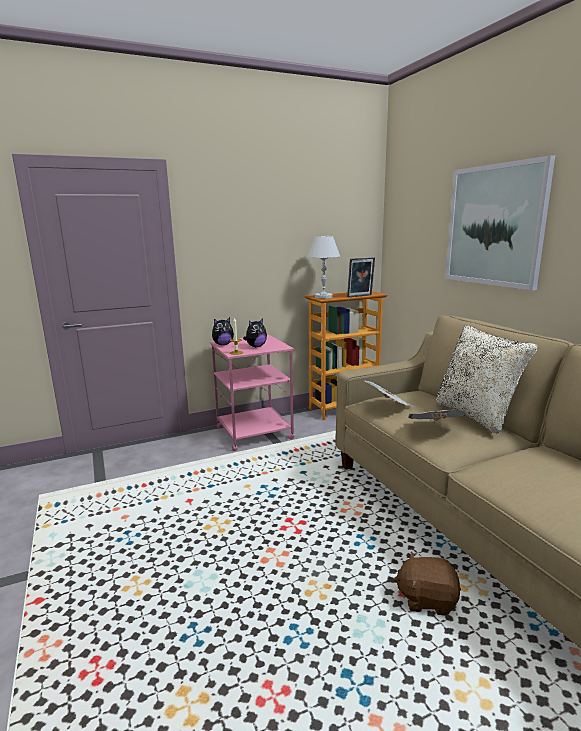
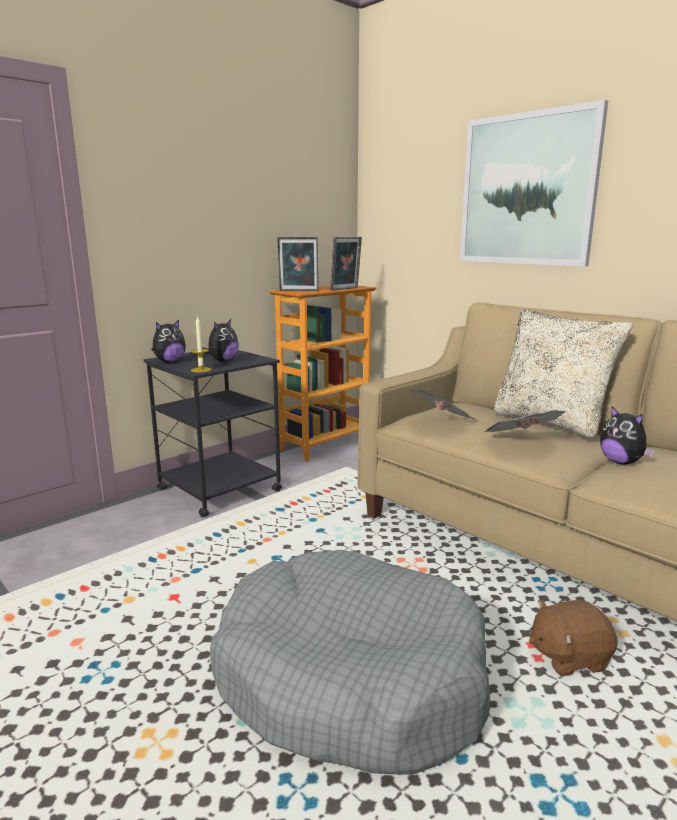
camera: 20 degrees left, 0 degrees up
(255, 432) = (221, 489): pink cart -> black cart
(264, 576) = (349, 679): none -> grey dog bed
(324, 297) = (298, 291): white table lamp -> picture frame
(506, 457) = (621, 462): none -> plush toy

